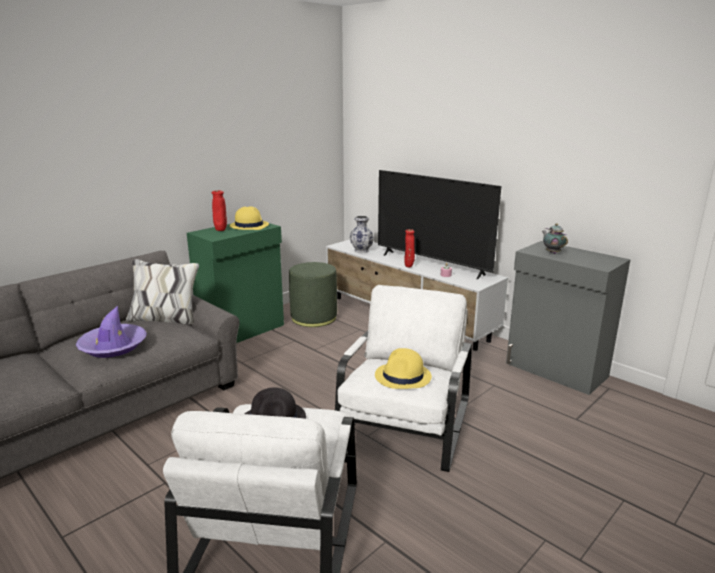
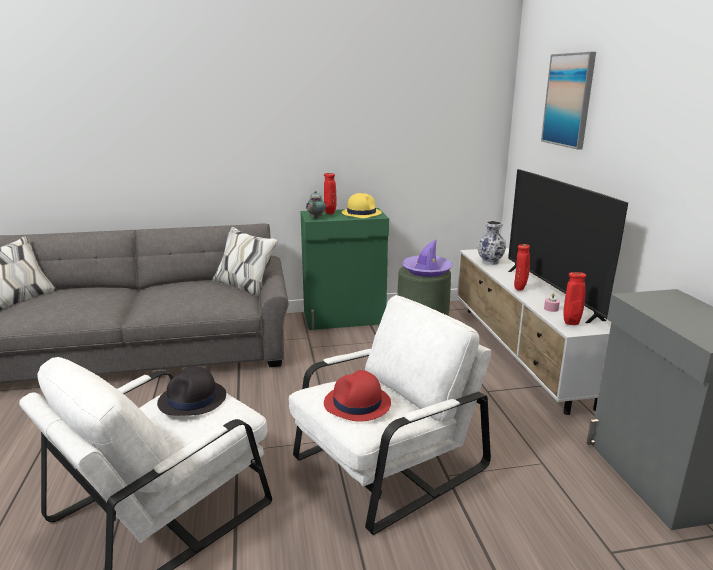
camera: 35 degrees right, 0 degrees up
(113, 346) = (174, 298): purple hat -> purple hat (426, 270)
(403, 377) = (357, 404): yellow hat -> red hat
(412, 112) = (568, 100): none -> picture
(470, 282) = (571, 324): none -> red vase
(552, 252) = (664, 307): teapot -> teapot (316, 218)

